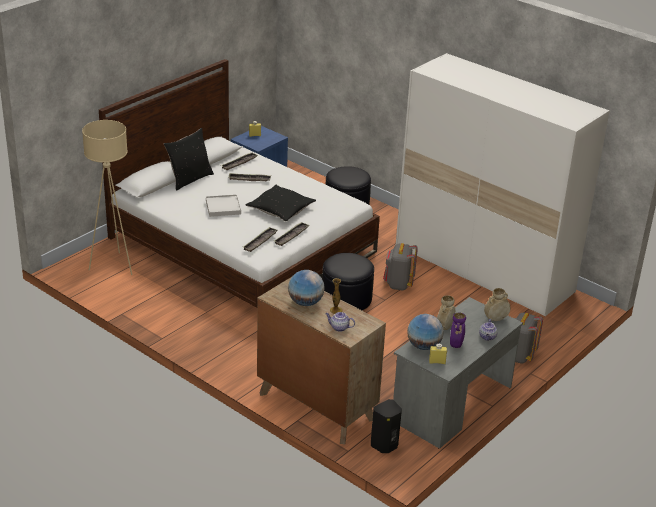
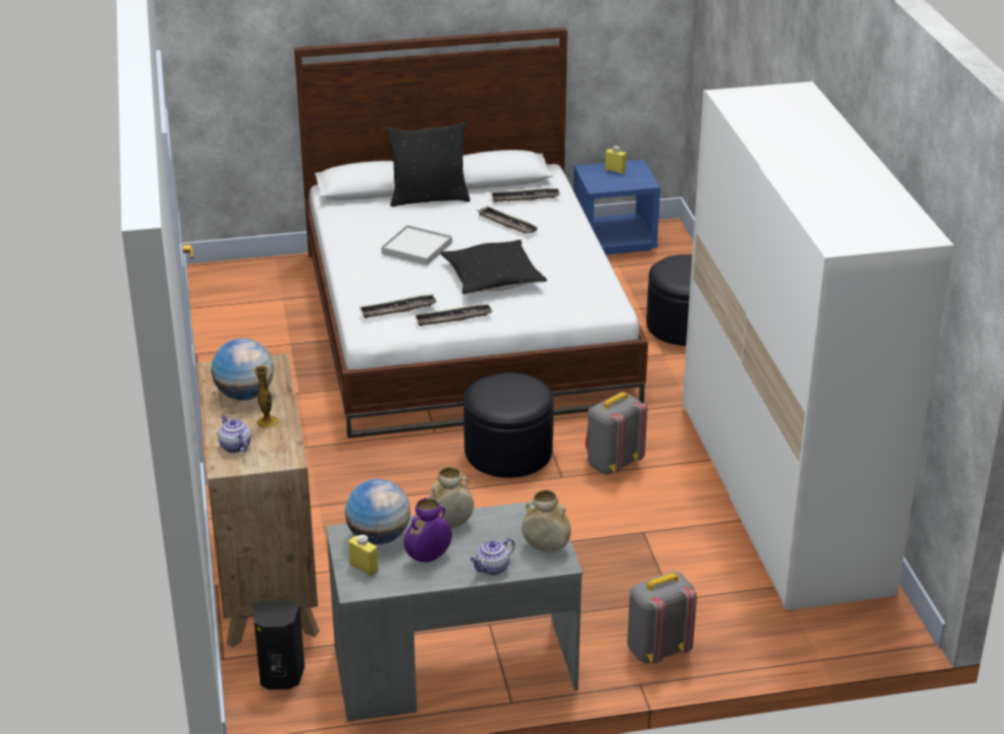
camera: 40 degrees right, 0 degrees up
(113, 266) = (267, 291): beige floor lamp -> none

